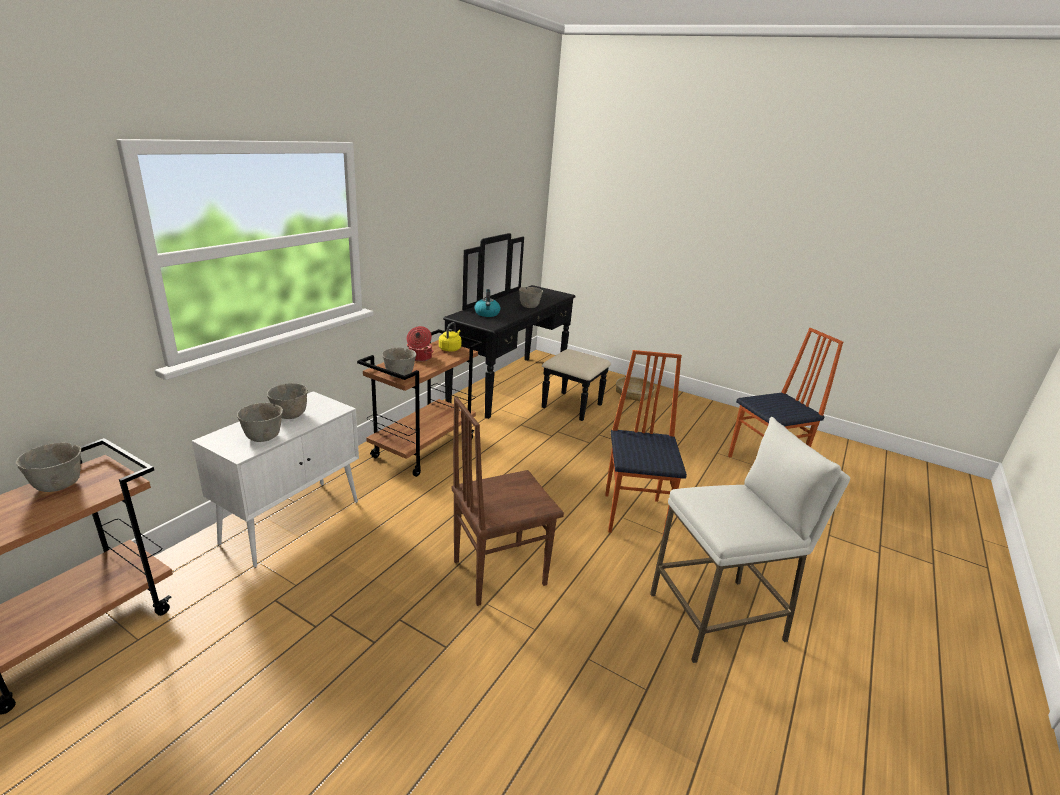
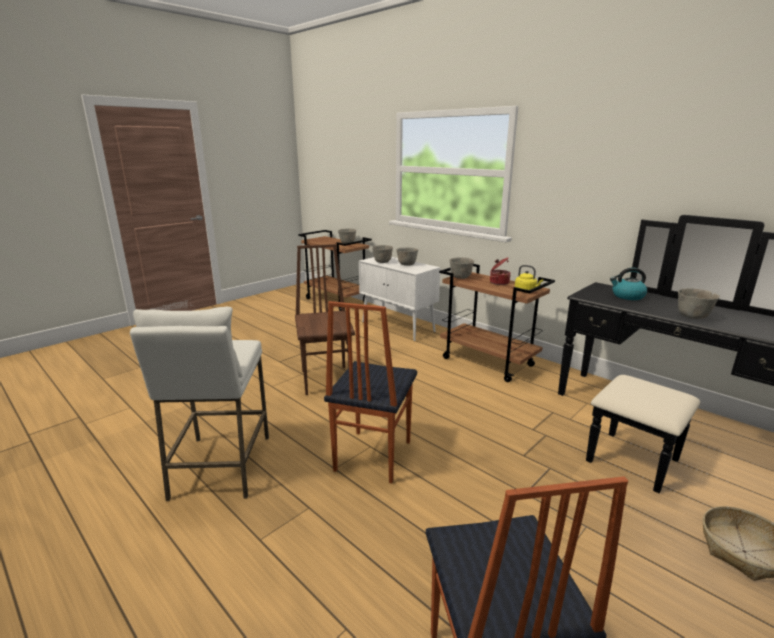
camera: 105 degrees right, 5 degrees down
(635, 515) = (371, 456): chair -> chair turned 90 degrees clockwise

